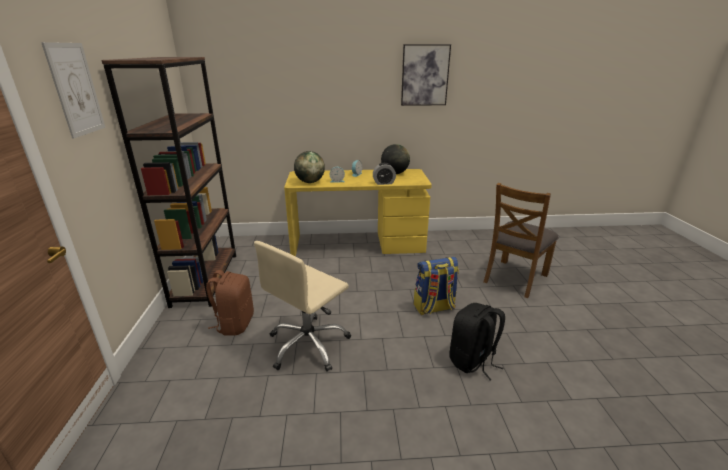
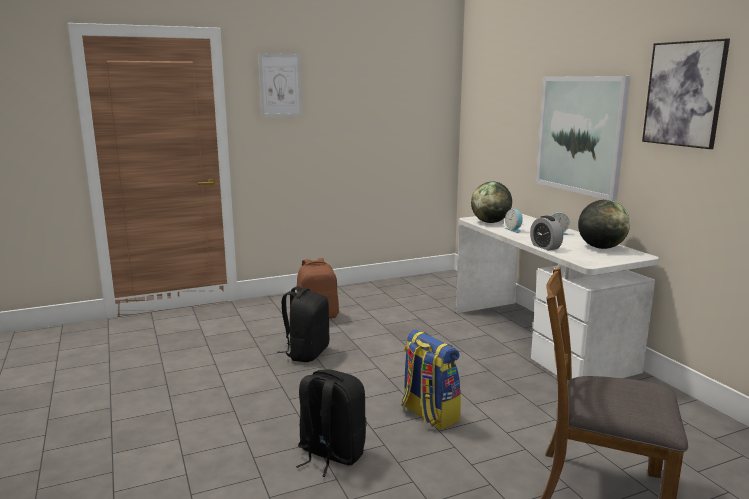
camera: 70 degrees right, 10 degrees down
(206, 279) = (376, 288): brown bookcase -> none
(308, 345) = (306, 353): beige office chair -> black backpack
(346, 106) = (580, 135): none -> picture
(357, 244) = (538, 339): yellow desk -> white desk

